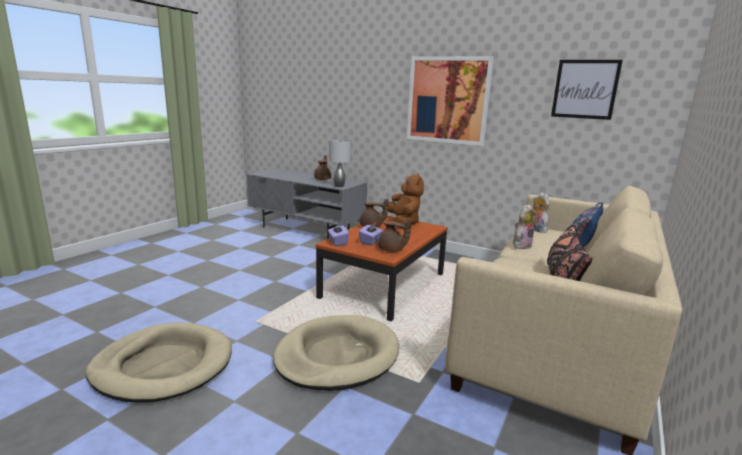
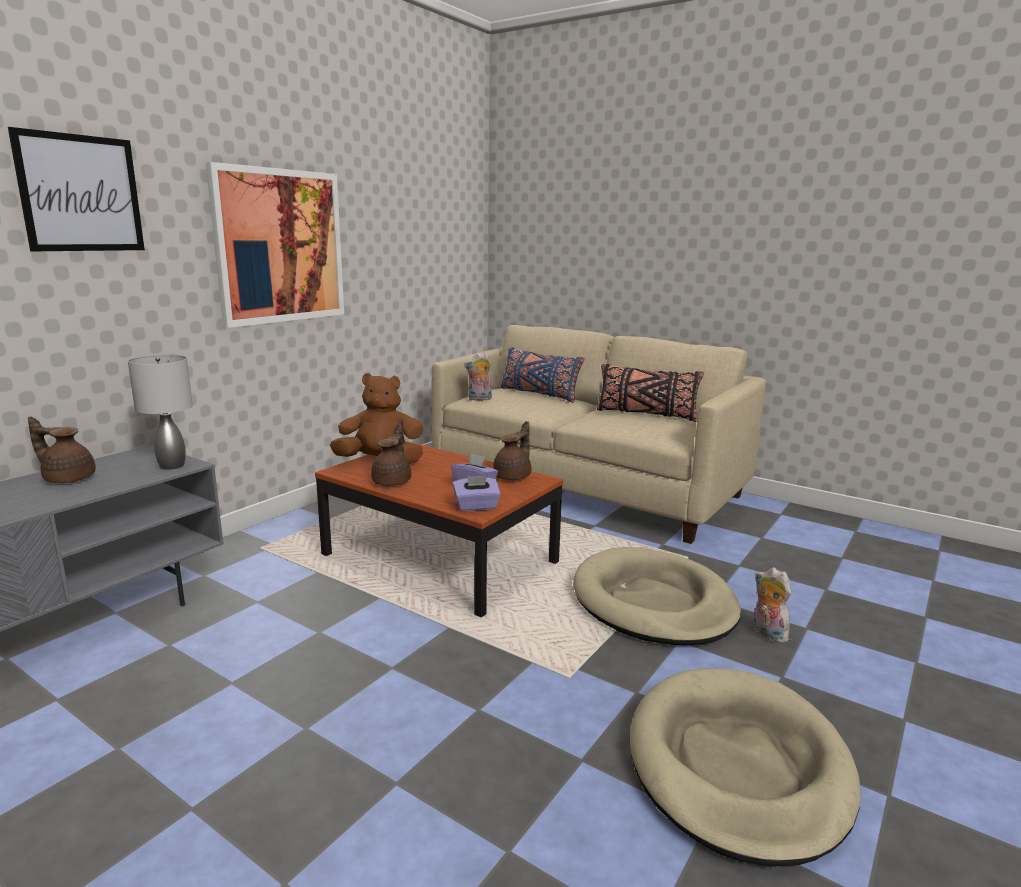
camera: 85 degrees left, 0 degrees up
(521, 245) = (537, 411): plush toy -> plush toy (766, 634)
(585, 89) = (424, 223): picture -> picture (81, 193)

